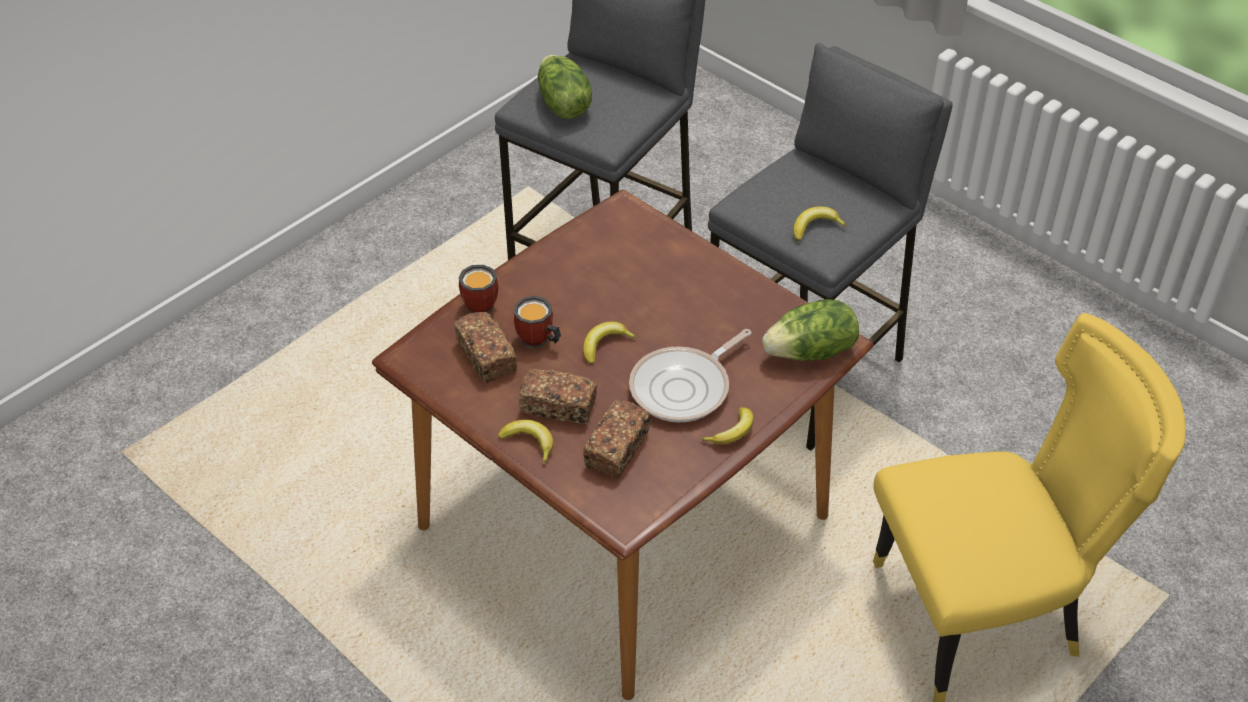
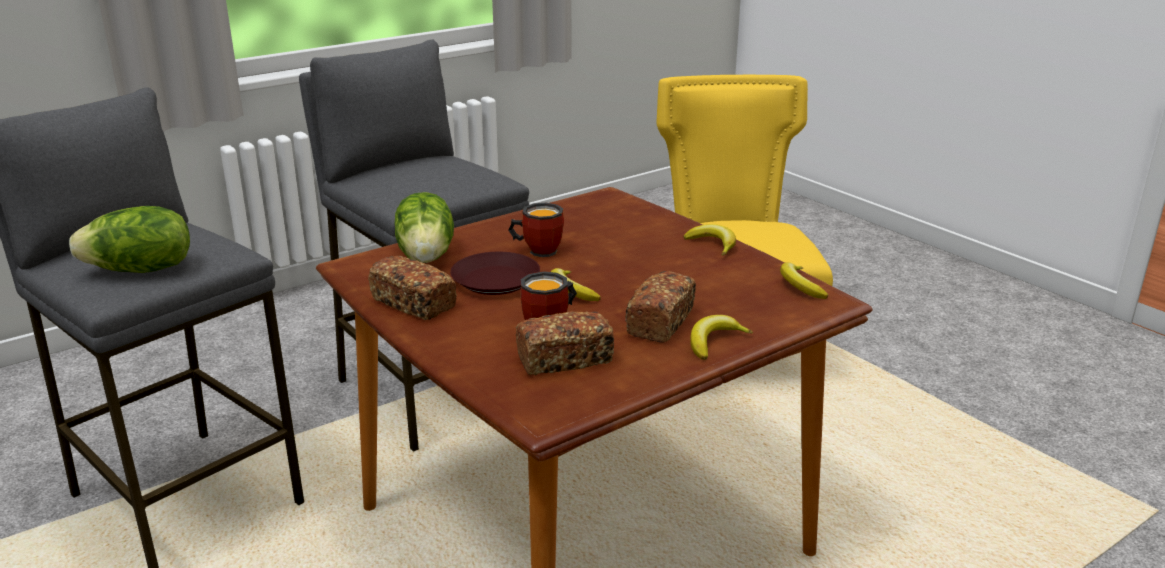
camera: 80 degrees left, 20 degrees down
(482, 303) = (464, 357): mug -> mug (538, 250)
(613, 296) = (496, 281): none -> brown plate
(617, 450) = (730, 297): bread -> bread (414, 304)
(684, 388) = (648, 259): frying pan -> none
(811, 352) = (617, 206): lettuce -> lettuce (427, 256)
(815, 227) = (463, 178): banana -> banana (800, 286)

